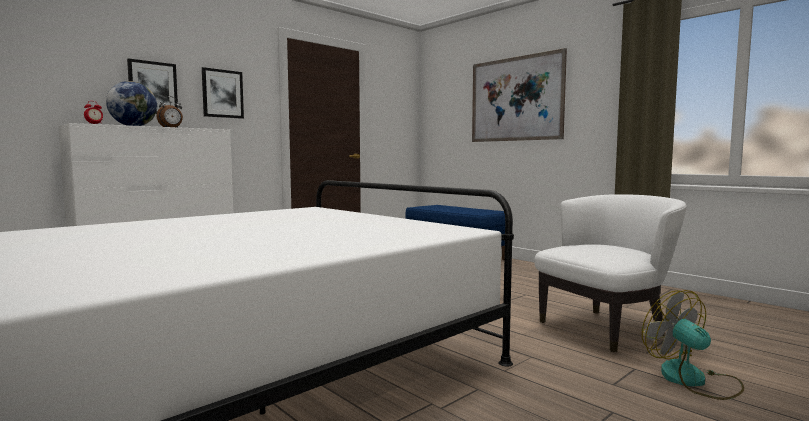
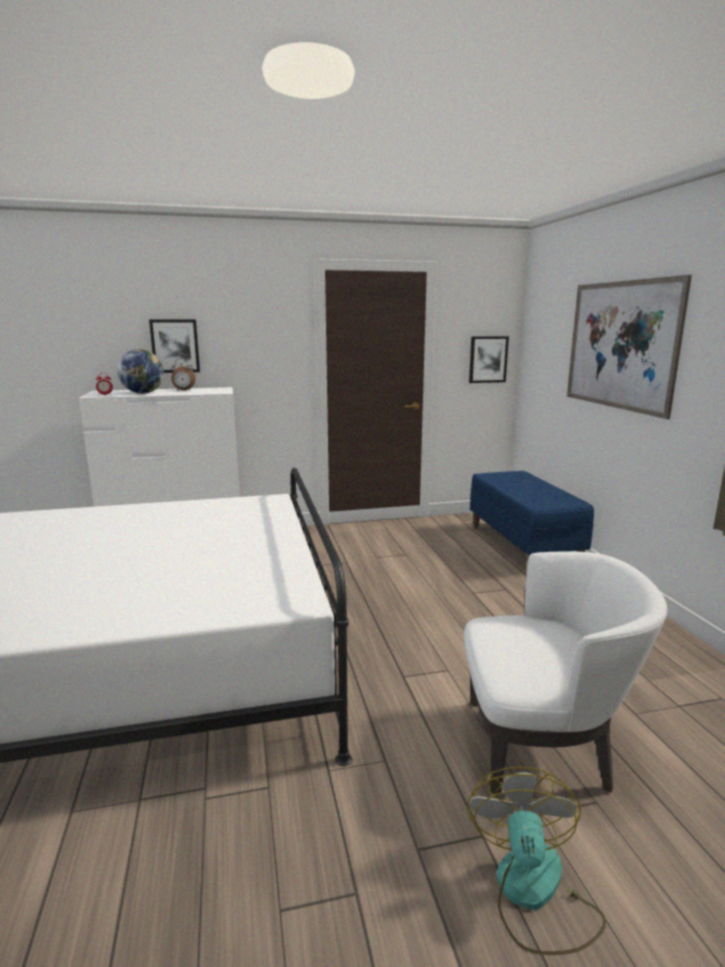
camera: 30 degrees right, 10 degrees up
(222, 94) = (247, 345): picture -> picture (488, 359)

